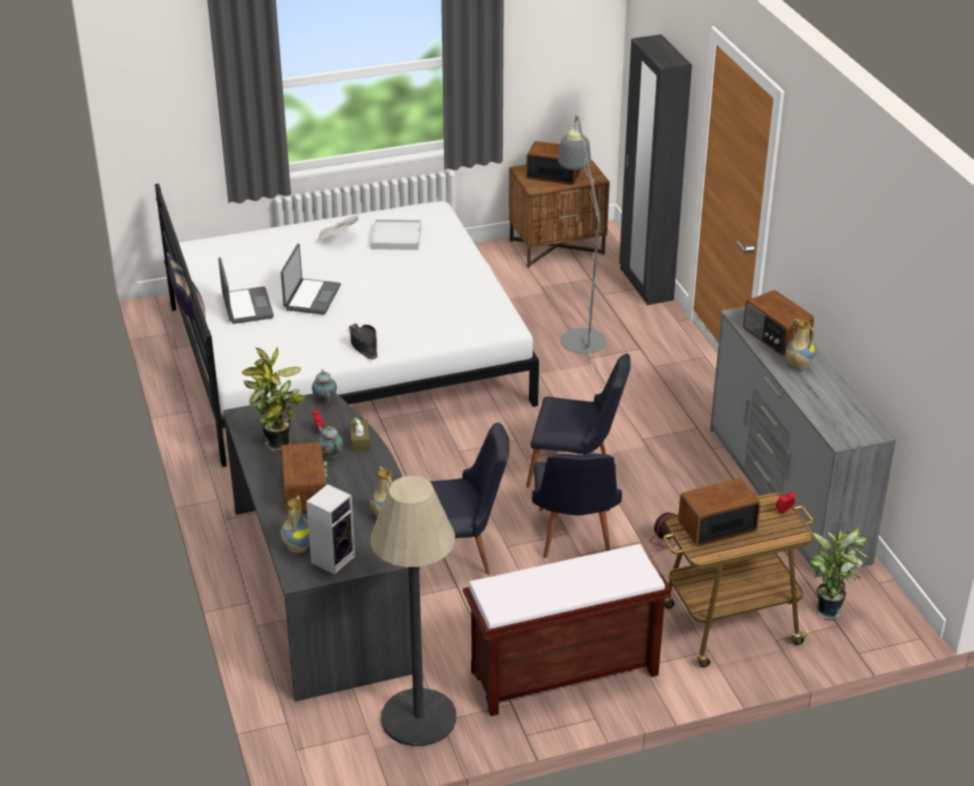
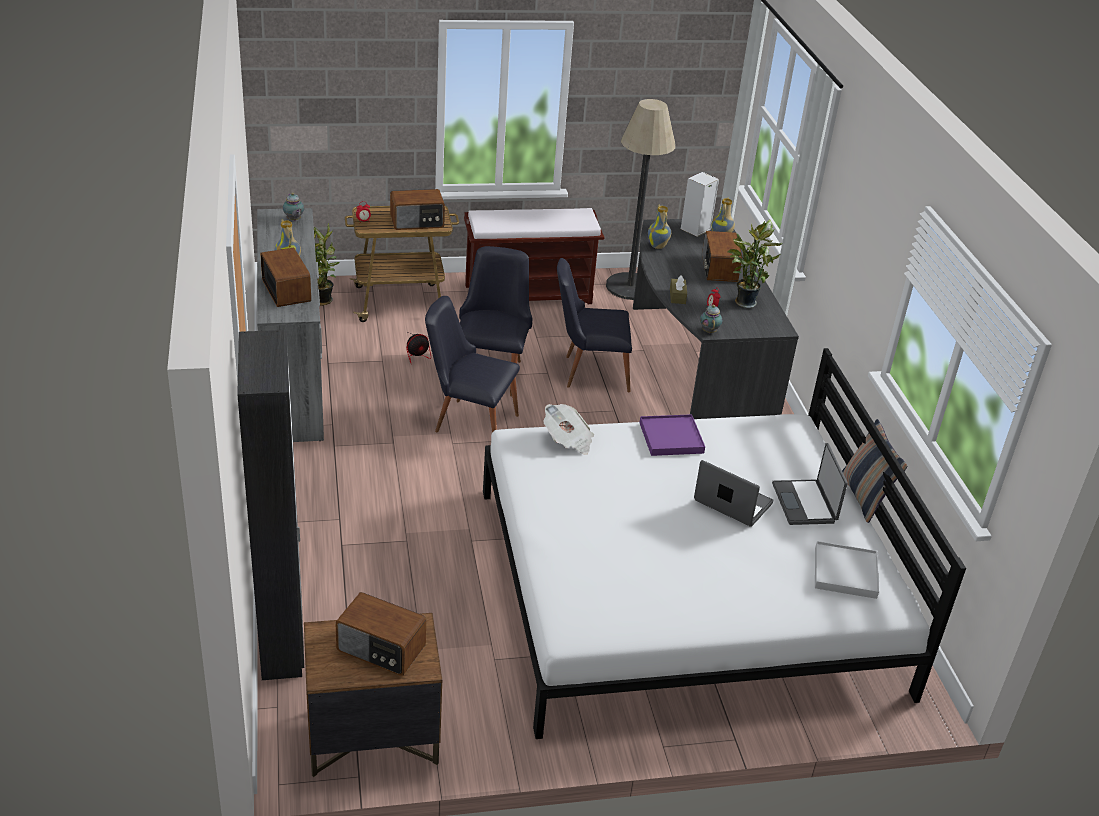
camera: 175 degrees left, 0 degrees up
(311, 297) = (732, 503): laptop -> laptop turned 105 degrees clockwise
(330, 455) = (701, 290): teapot -> teapot (294, 220)
(337, 238) = (706, 595): newspaper -> newspaper (568, 440)
(363, 345) = (671, 438): black hat -> purple tray
(396, 237) = (627, 587): white tray -> white tray (845, 573)
(580, 334) = (402, 575): grey floor lamp -> none

